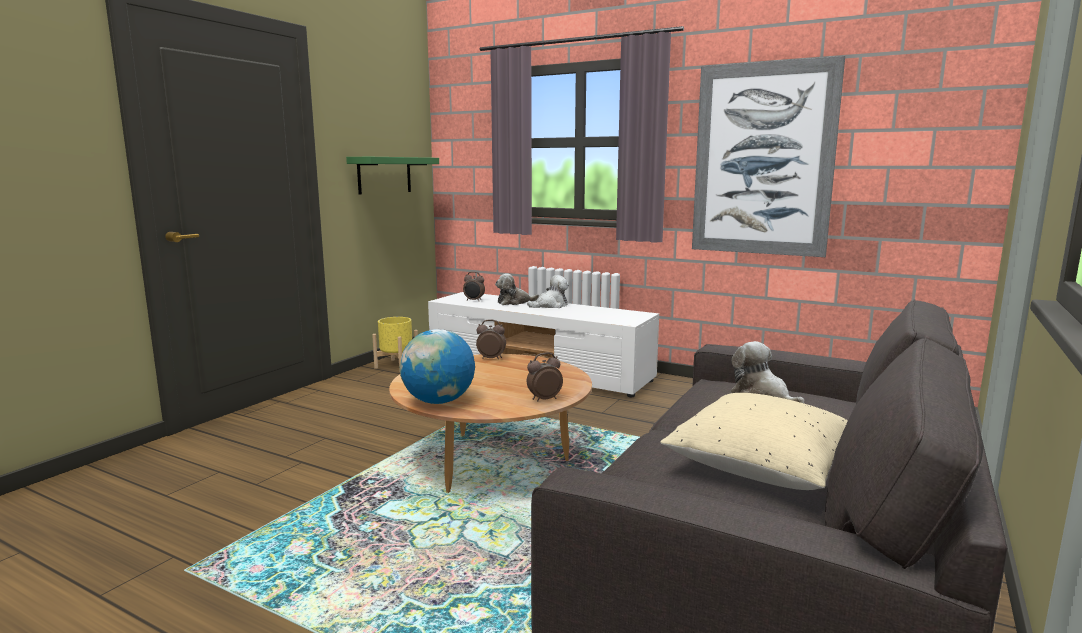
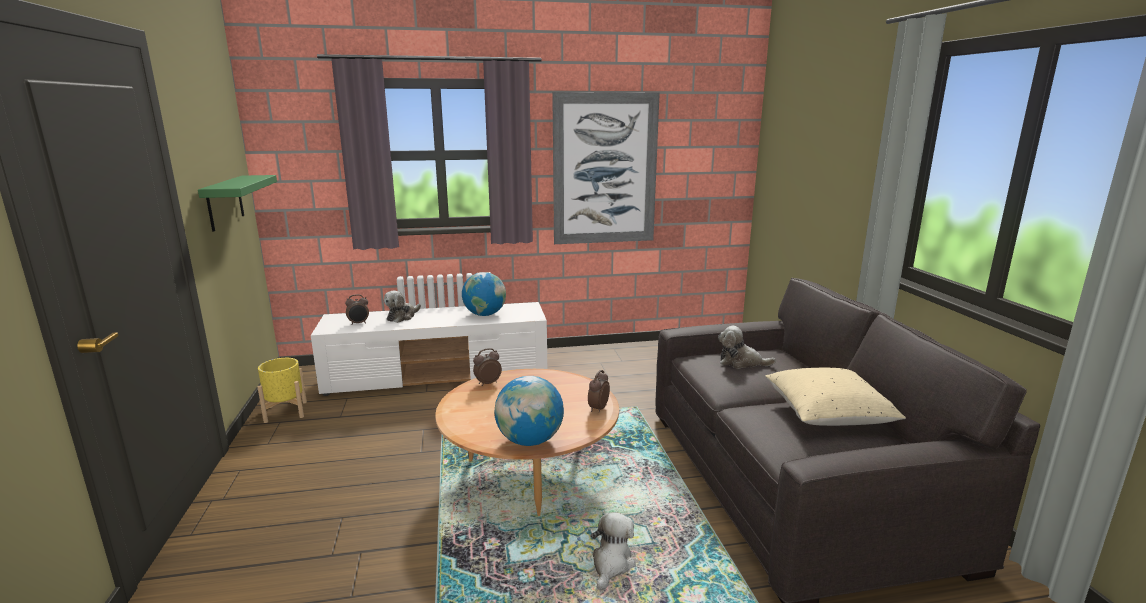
camera: 40 degrees left, 5 degrees up
(550, 305) = (442, 313): plush toy -> plush toy (611, 564)
(585, 313) = (485, 314): none -> globe

